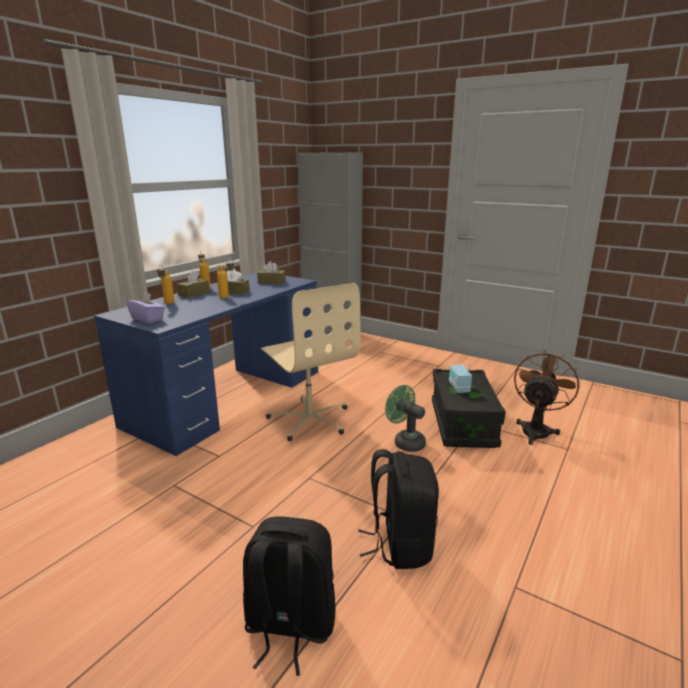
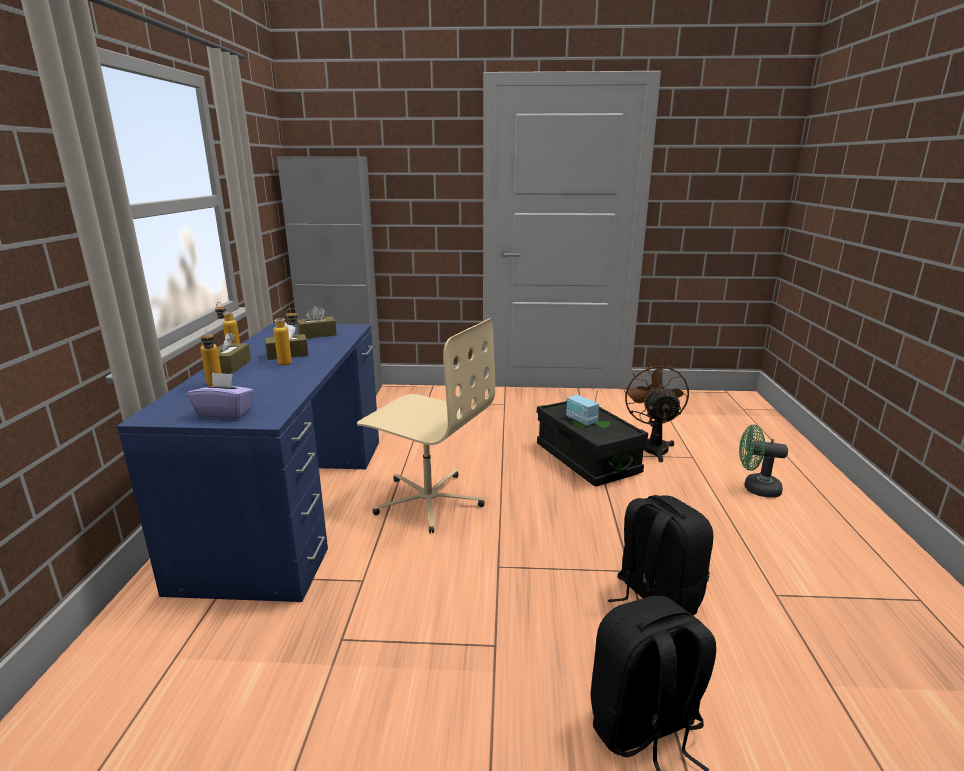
camera: 30 degrees left, 0 degrees up
(405, 441) = (554, 493): green fan -> green fan (755, 488)

